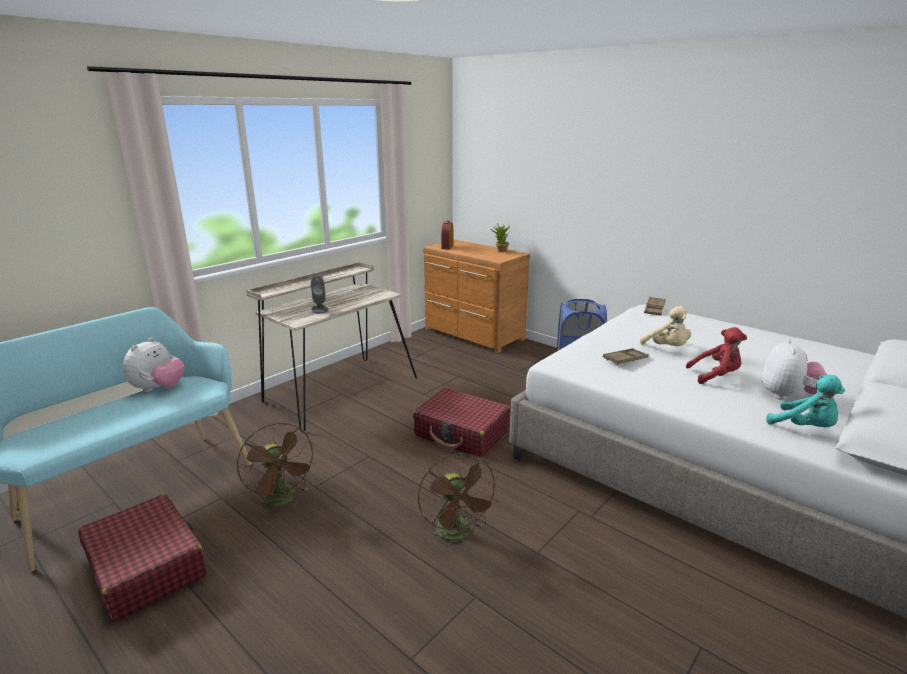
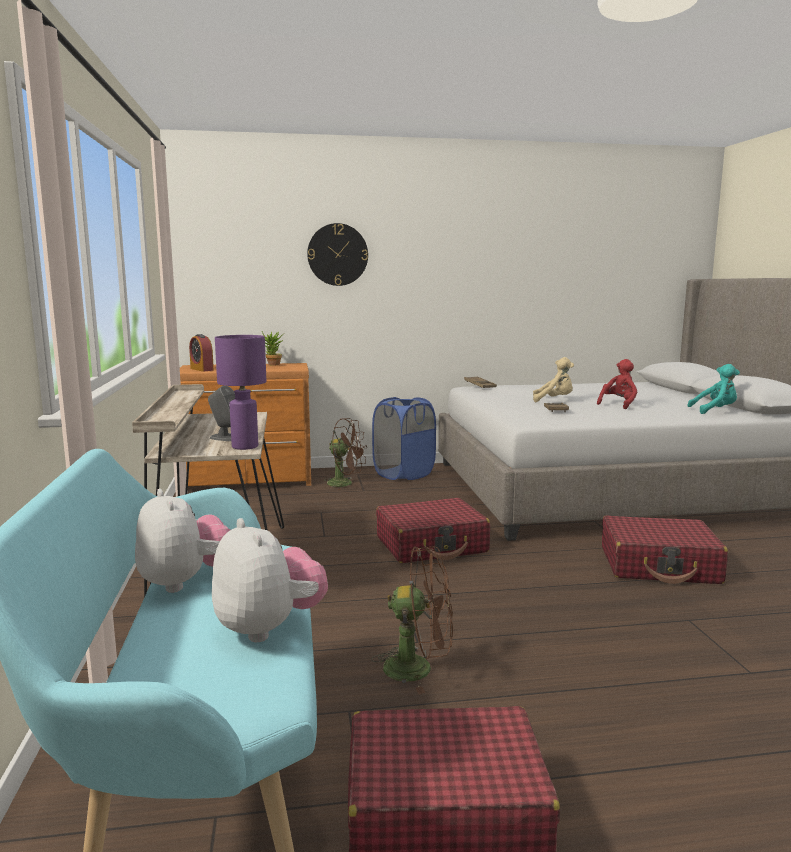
camera: 50 degrees left, 10 degrees down
(304, 319) = (244, 446): none -> purple table lamp
(458, 535) = (596, 599): brown fan -> brown fan (345, 484)
(561, 163) = (337, 254): none -> wall clock
(572, 548) = (659, 565): none -> red suitcase
(788, 396) = (669, 403): plush toy -> plush toy (269, 628)

